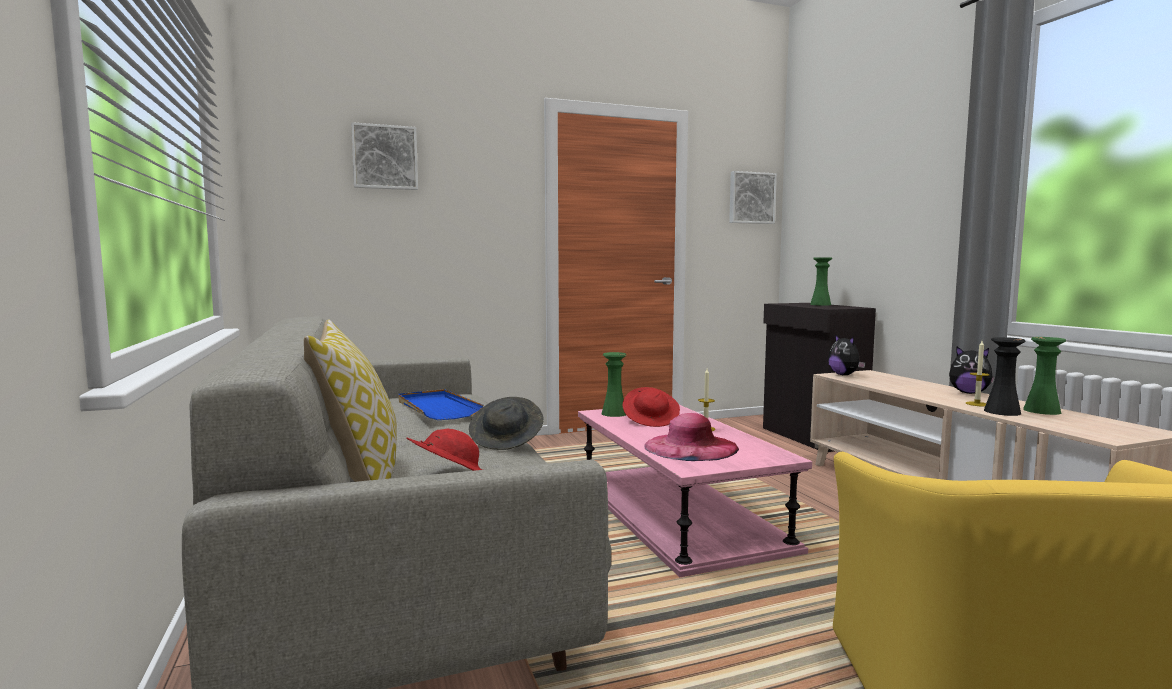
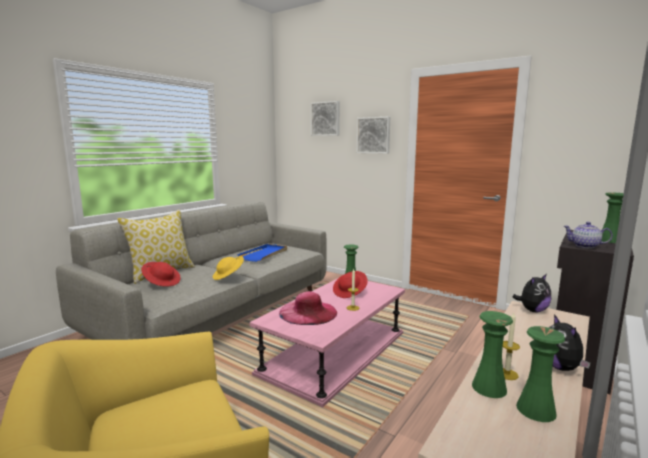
camera: 55 degrees right, 5 degrees up
(507, 440) = (228, 276): grey hat -> yellow hat
(751, 198) = (601, 127): picture -> picture (374, 135)
(834, 307) = (585, 246): none -> teapot
(844, 375) = (532, 310): plush toy -> plush toy turned 150 degrees counterclockwise
(1002, 412) = (489, 388): black vase -> green vase

